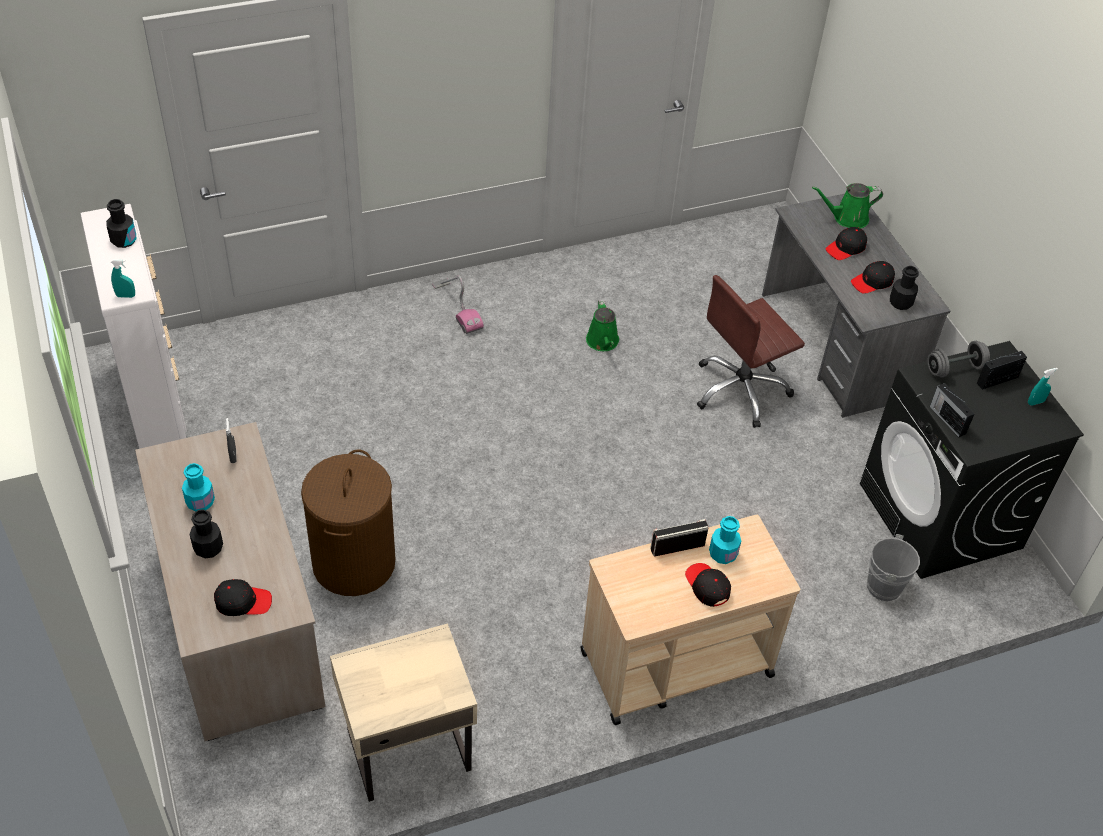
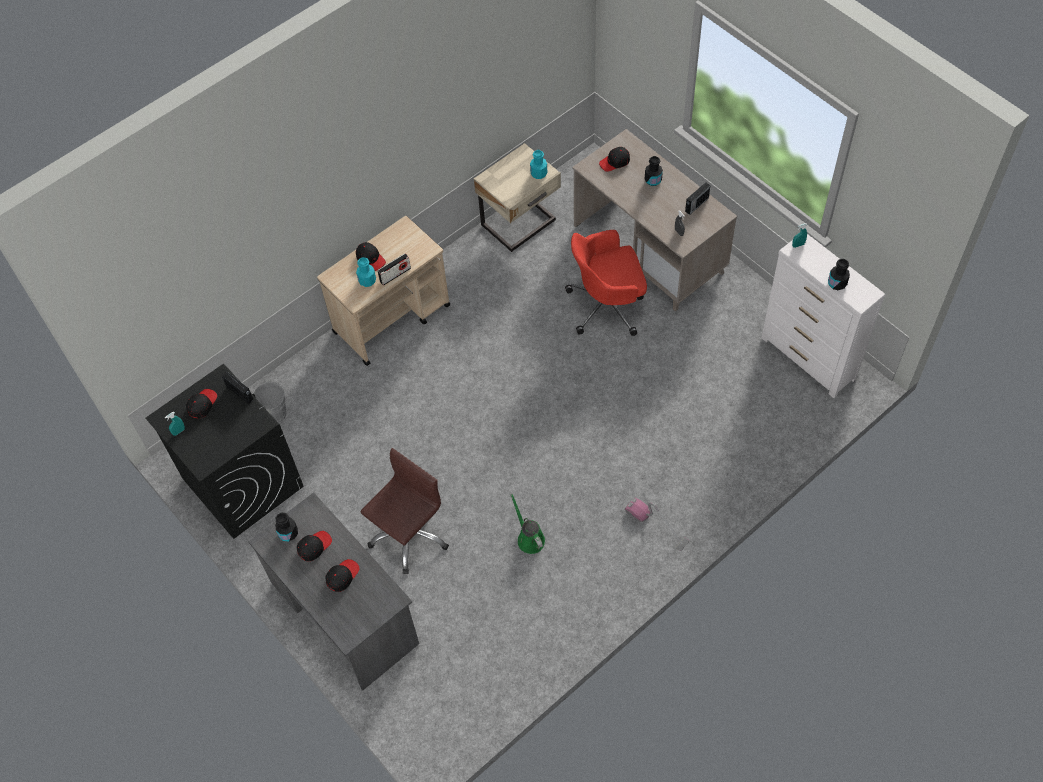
camera: 165 degrees right, 10 degrees up
(200, 502) = (676, 201): turquoise bottle -> turquoise bottle (539, 173)
(354, 563) = (607, 305): brown laundry basket -> red office chair
(847, 218) = (348, 613): green watering can -> none
(954, 369) = (238, 438): grey dumbbell -> none
(998, 380) = (206, 440): radio -> radio (696, 205)
(1002, 423) = (202, 404): none -> black cap

